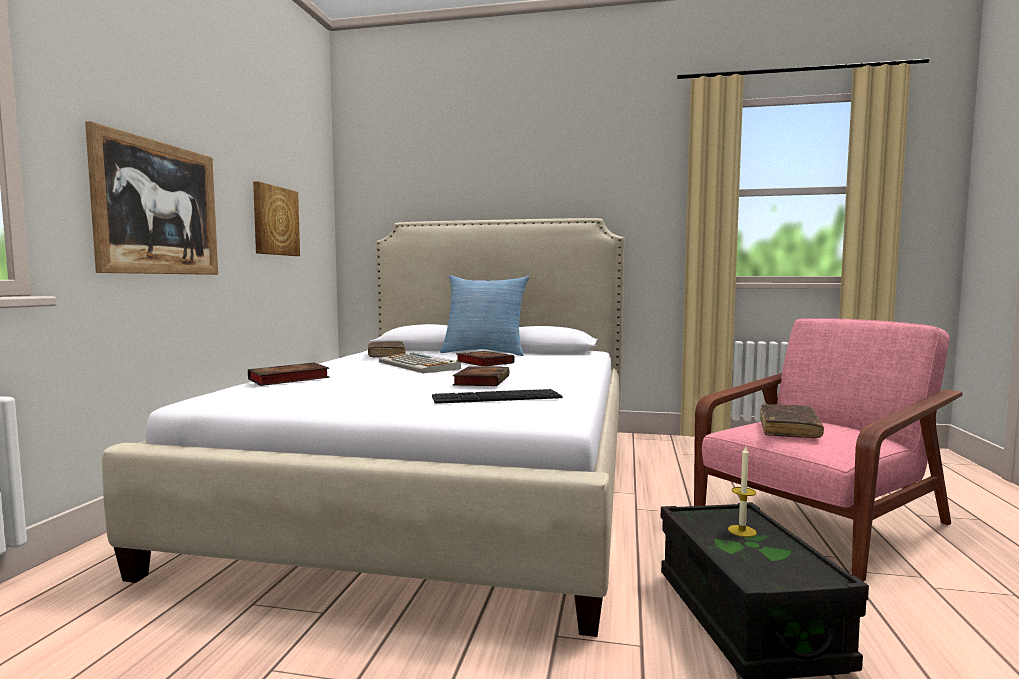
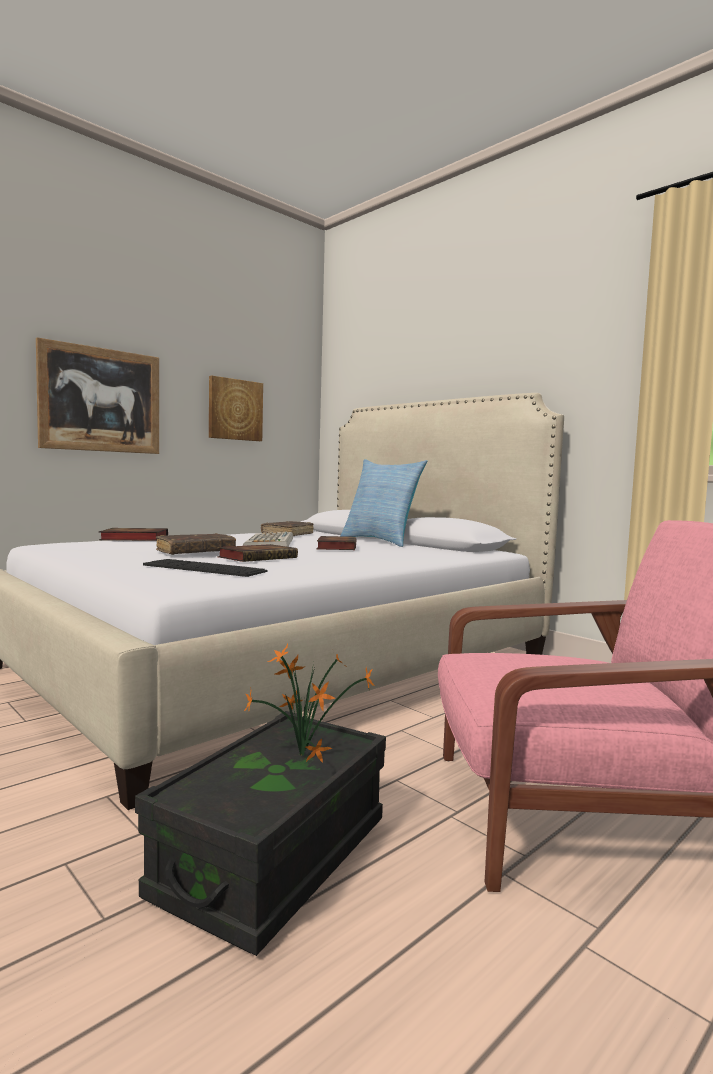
camera: 35 degrees right, 0 degrees up
(742, 531) = (302, 755): candle -> potted plant
(789, 429) = (524, 665): brown book -> brown book (196, 552)

